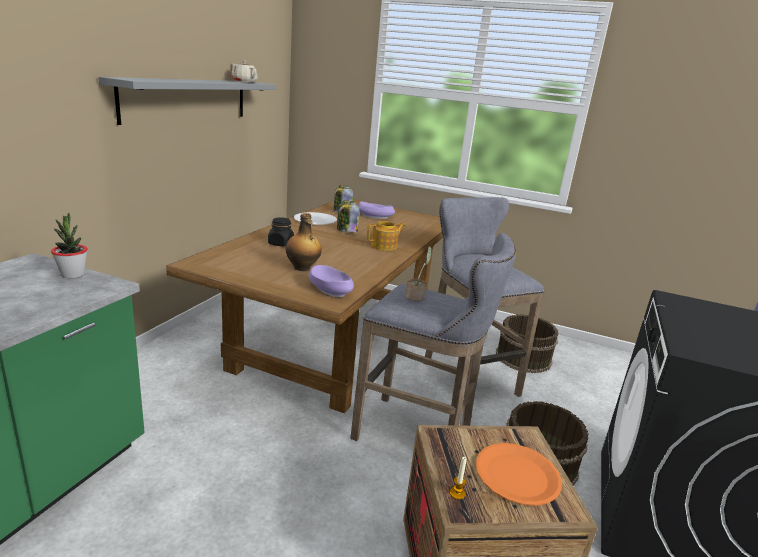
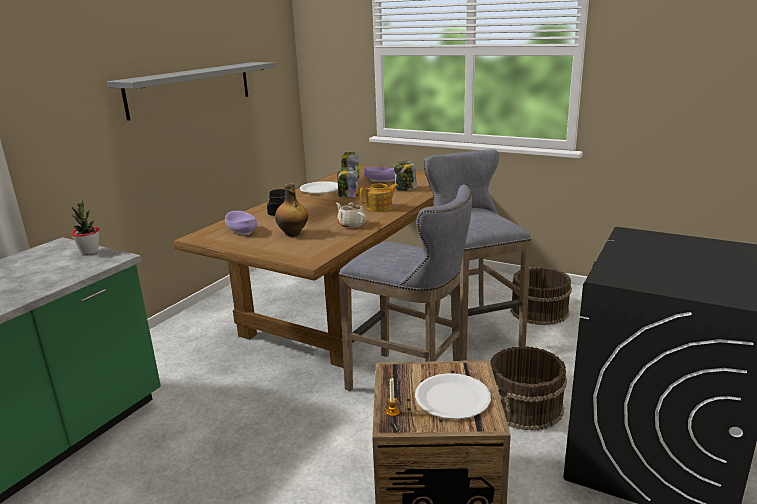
camera: 10 degrees right, 0 degrees up
(244, 82) = (243, 64): beige teapot -> beige teapot (351, 224)
(330, 290) = (311, 251): purple bowl -> purple bowl (242, 230)
(402, 228) = (405, 189): none -> jar
(416, 297) = (387, 251): potted plant -> none
(517, 475) = (452, 398): orange plate -> white plate

